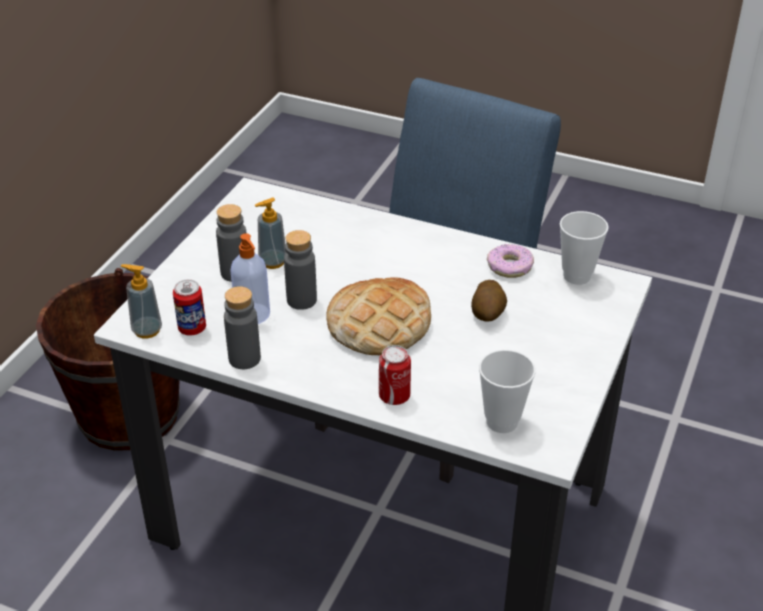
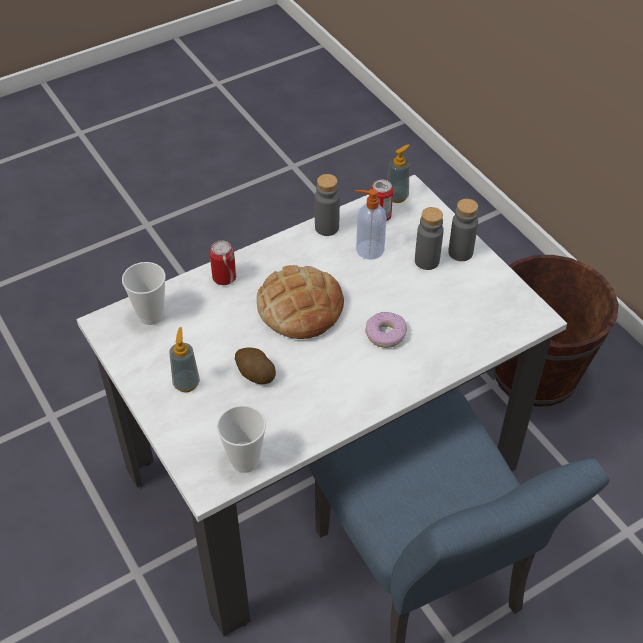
camera: 125 degrees right, 10 degrees up
(272, 262) = (424, 286): soap dispenser -> soap dispenser (186, 383)
(301, 300) = (364, 281): grey bottle -> grey bottle (460, 252)
(510, 267) = (295, 423): donut -> donut (385, 334)

